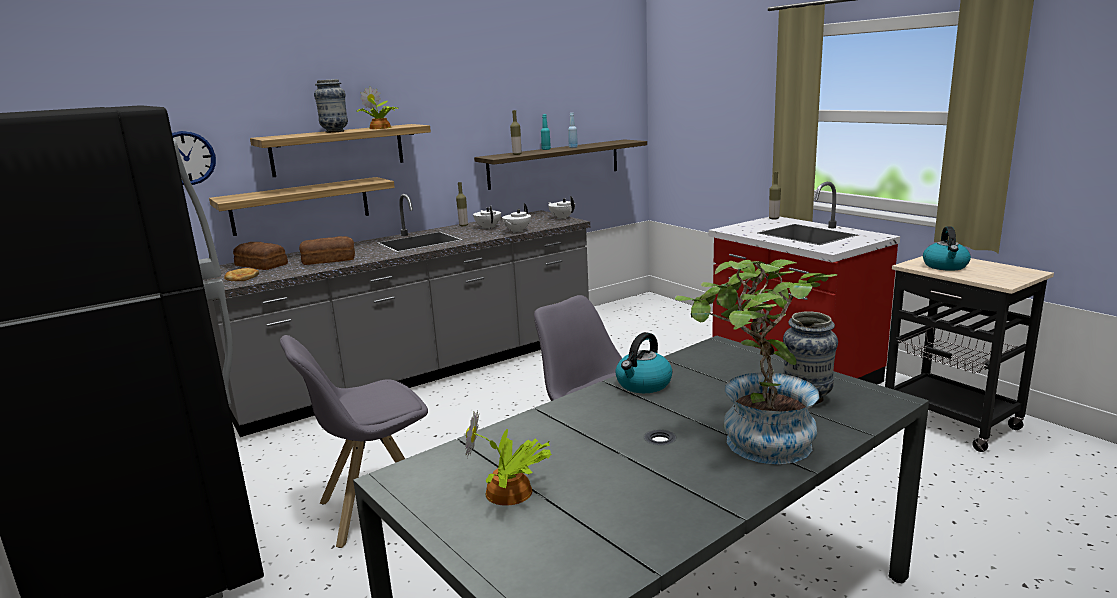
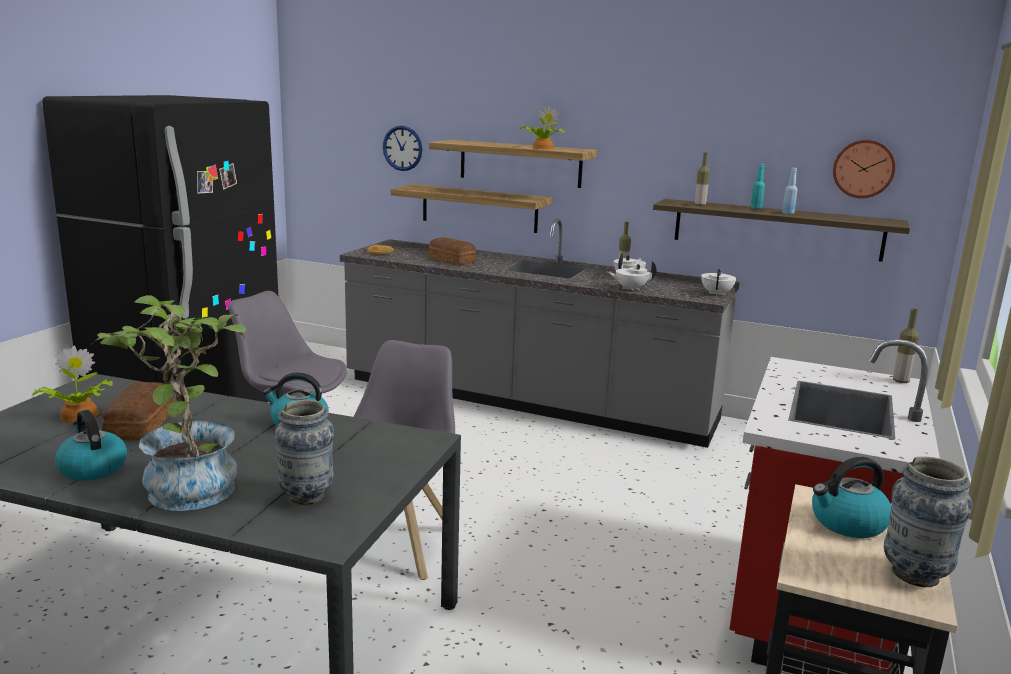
camera: 55 degrees right, 0 degrees up
(261, 265) = (416, 249): bread -> bread (138, 425)
(335, 132) = (502, 145): vase -> vase (914, 575)
(596, 108) = (863, 168): none -> wall clock
(682, 489) = (92, 468): none -> kettle

